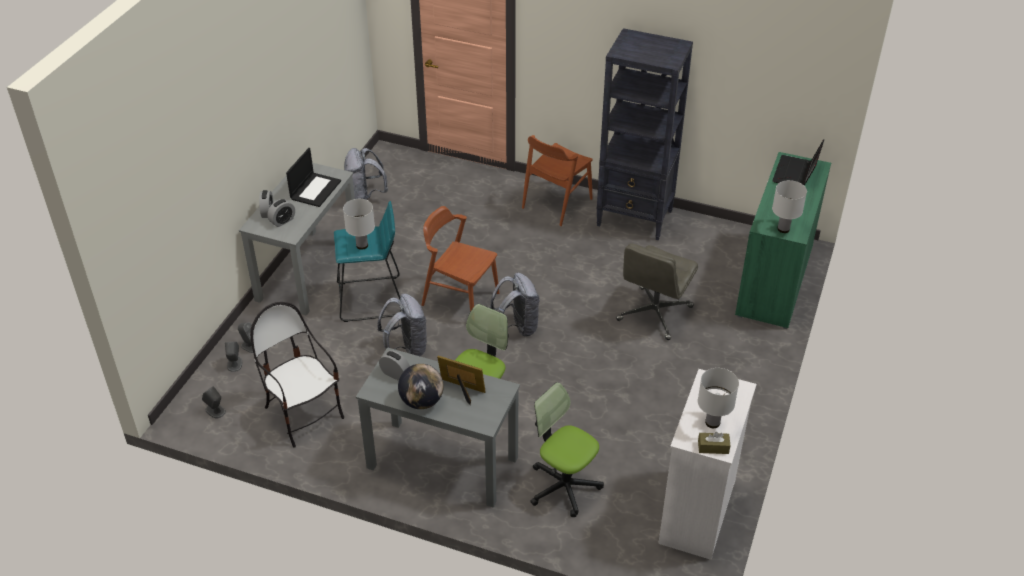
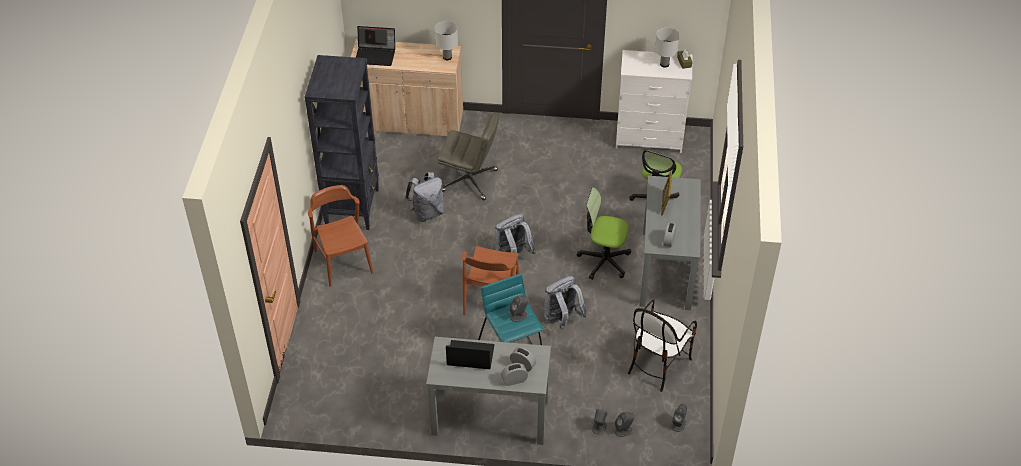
camera: 105 degrees left, 5 degrees up
(362, 245) = (519, 315): white table lamp -> grey speaker
(365, 197) = (369, 405): grey backpack -> grey backpack (427, 213)
(422, 401) = (687, 220): globe -> none
(556, 203) = (343, 261): brown chair -> brown chair turned 135 degrees counterclockwise
(774, 280) = (409, 121): green cabinet -> beige cabinet

